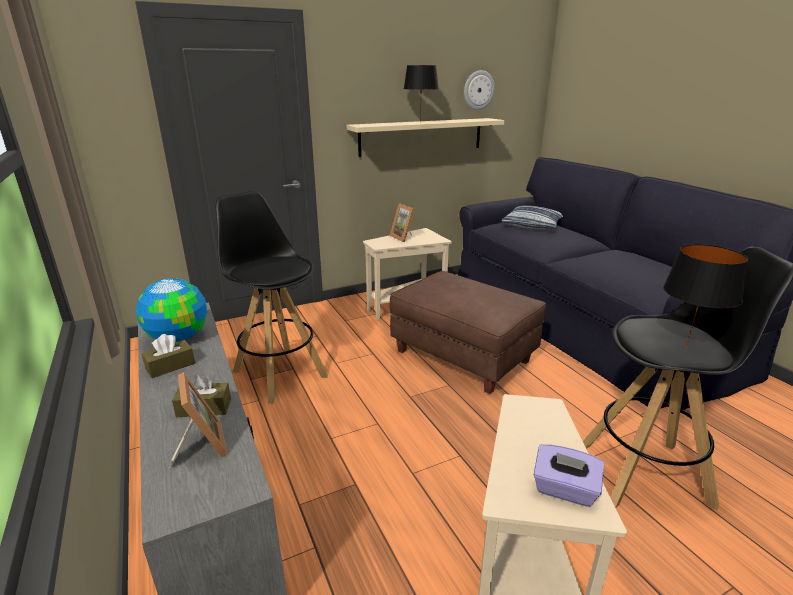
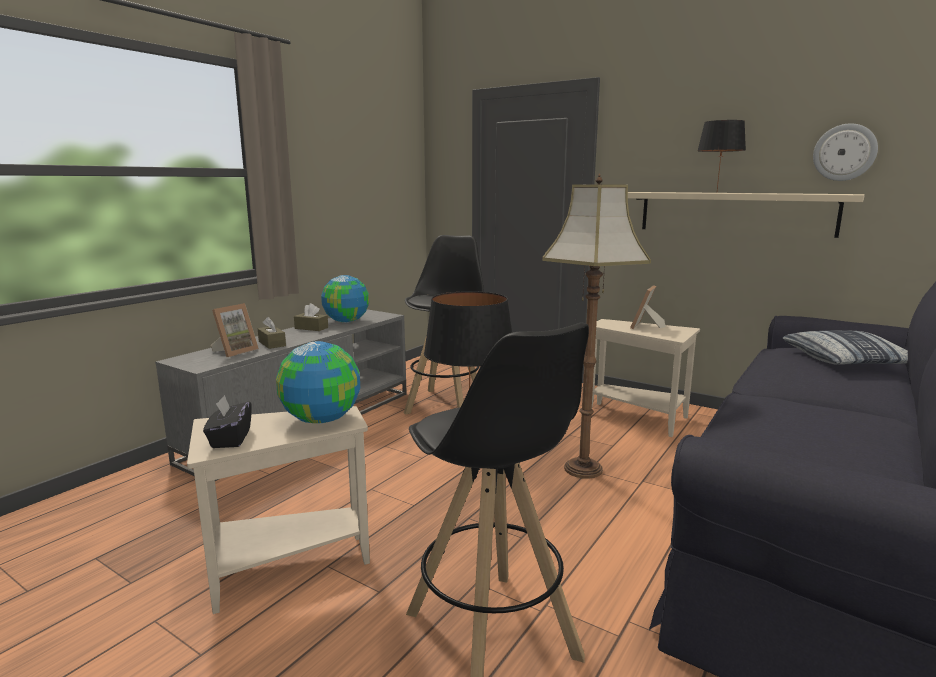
camera: 60 degrees right, 10 degrees down
(462, 357) = (585, 469): brown ottoman -> floor lamp
(533, 420) = (322, 419): none -> globe
(564, 490) = (230, 439): purple tissue box -> black tissue box

